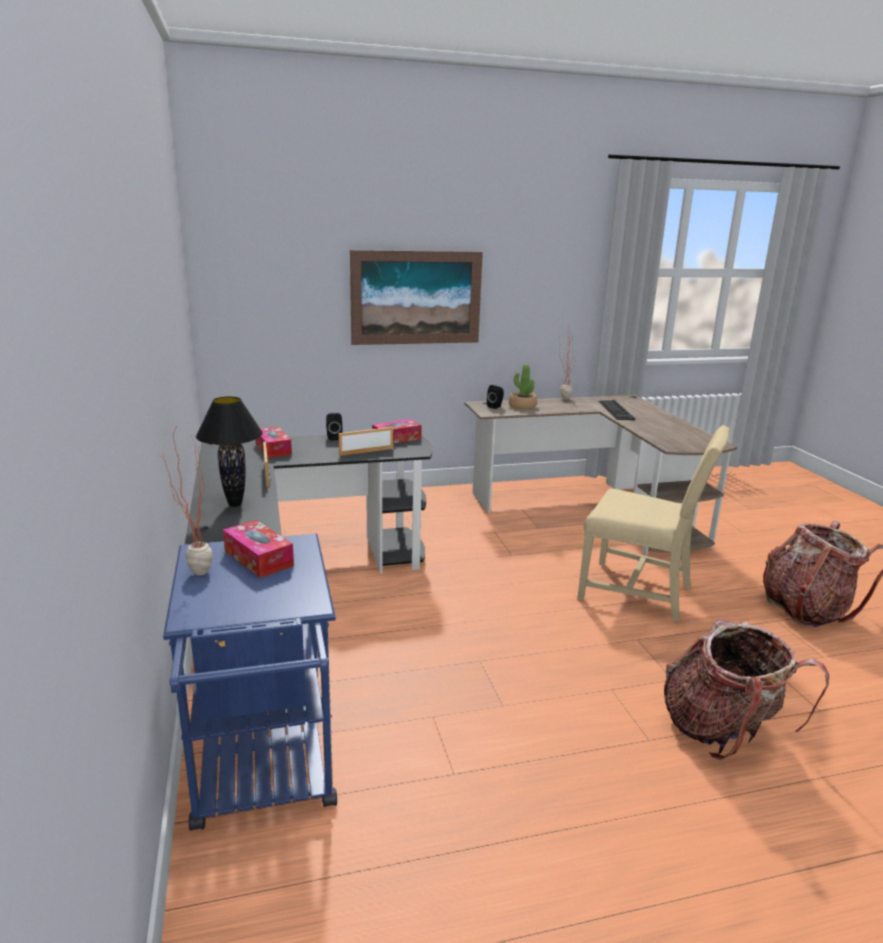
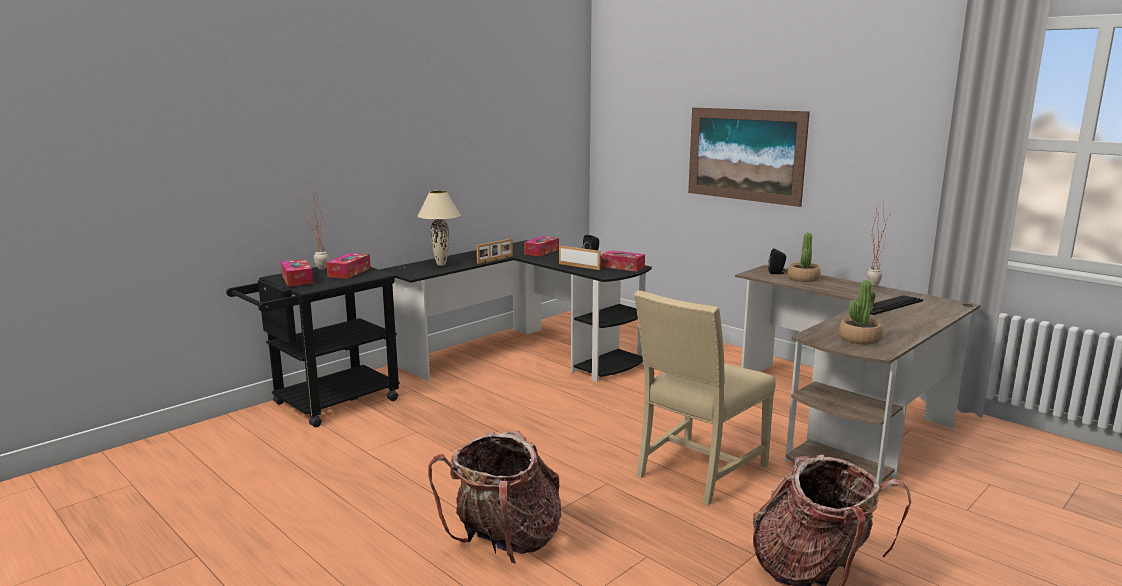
camera: 60 degrees right, 5 degrees down
(236, 504) = (441, 264): black table lamp -> beige table lamp
(247, 602) = (297, 279): none -> tissue box
(264, 774) = (326, 404): blue cart -> black cart
(639, 592) = (697, 471): beige chair -> beige chair turned 45 degrees clockwise
(687, 439) = (859, 339): none -> potted plant

